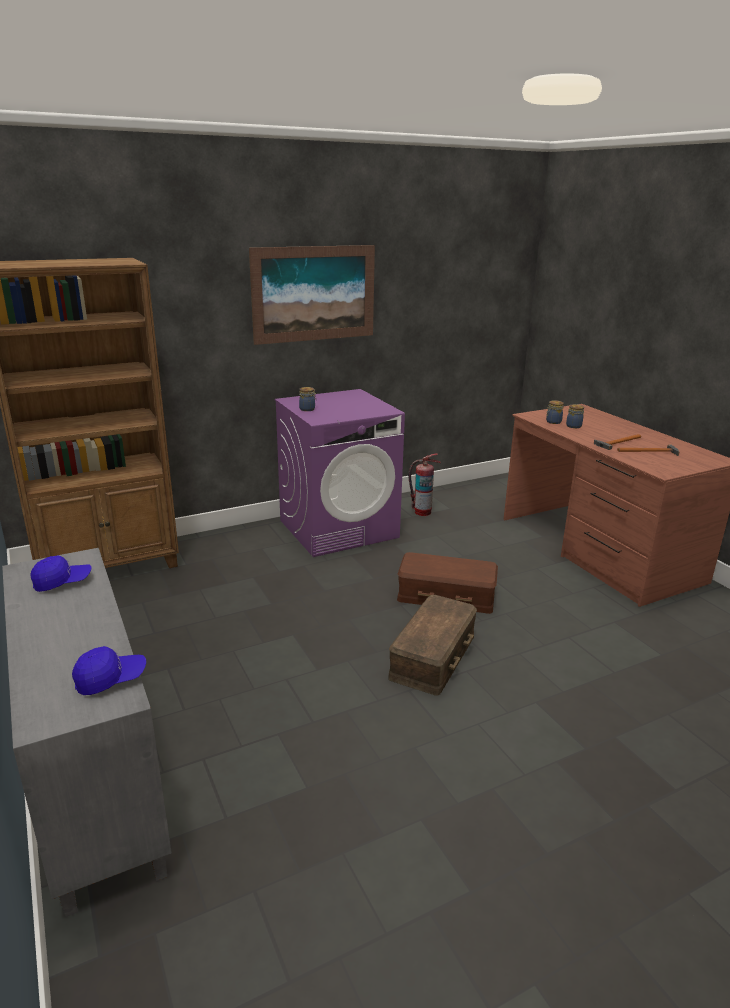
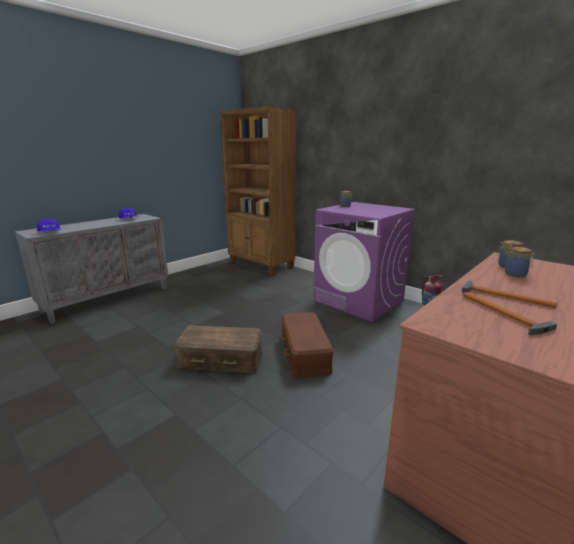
camera: 70 degrees right, 5 degrees down
(314, 294) = (391, 131): picture -> none

